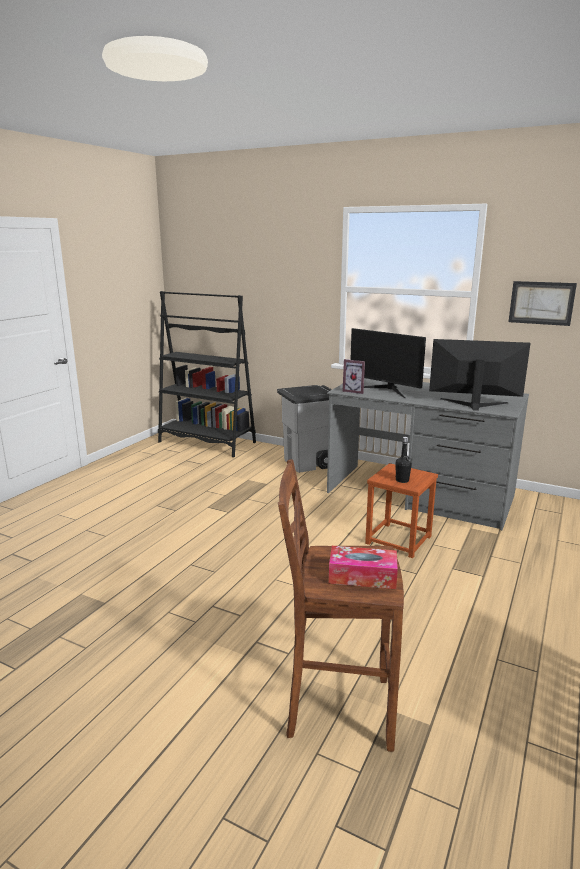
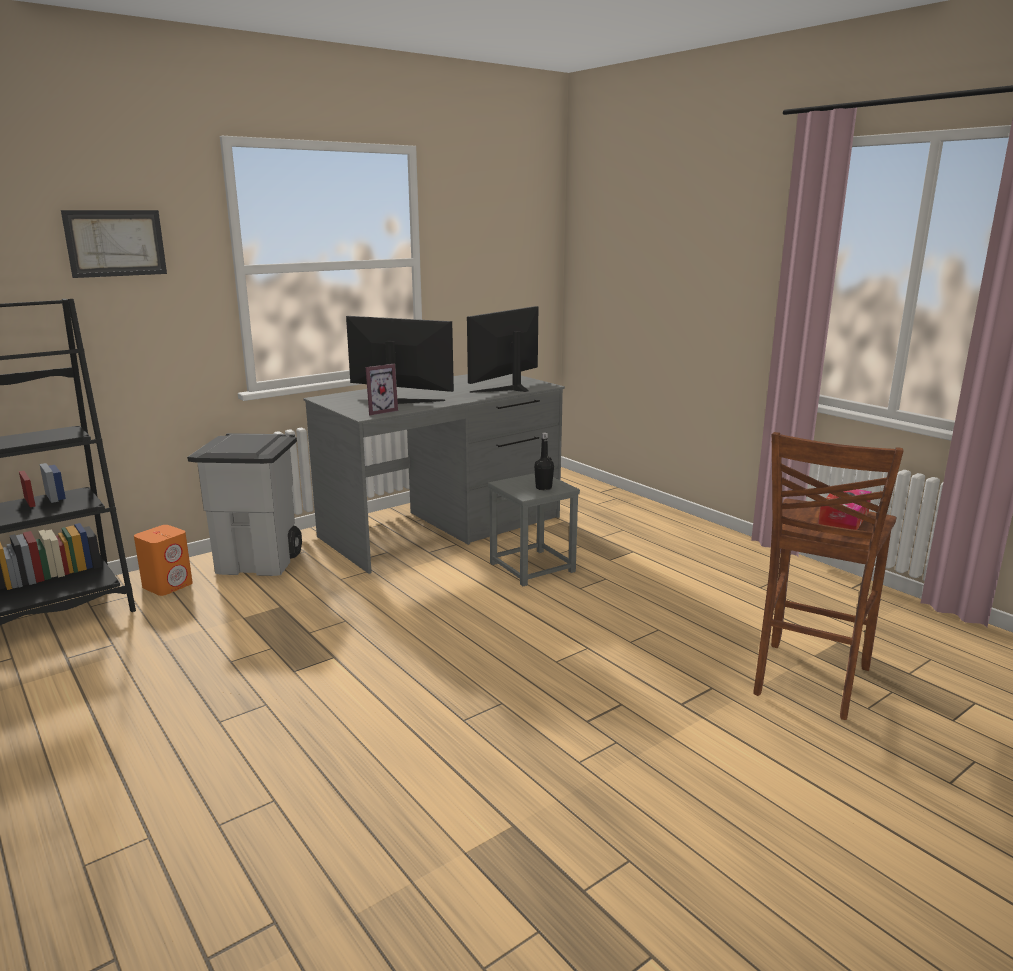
camera: 65 degrees left, 0 degrees up
(263, 454) = (168, 585): none -> orange speaker
(385, 390) = (399, 401): monitor -> monitor turned 135 degrees counterclockwise
(398, 540) = (532, 568): brown stool -> grey stool
(541, 303) = (481, 265): picture -> picture (115, 243)

